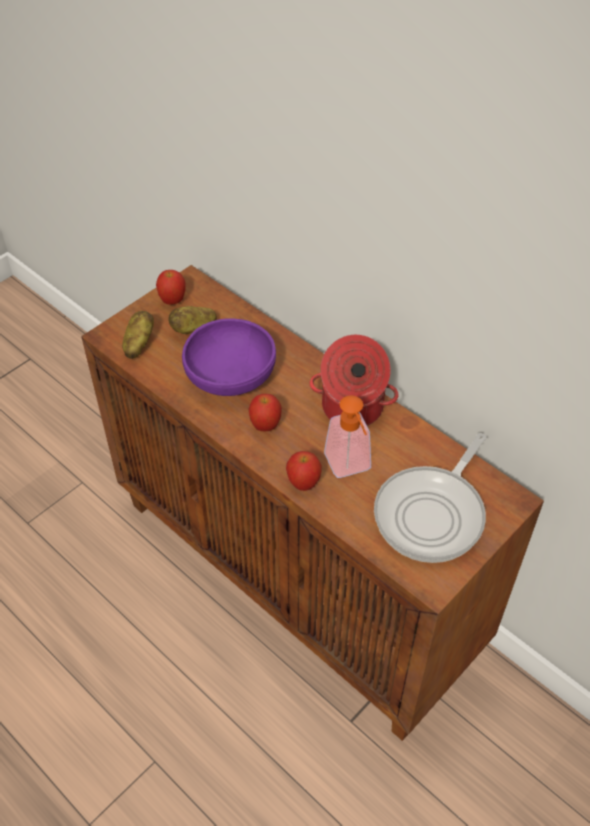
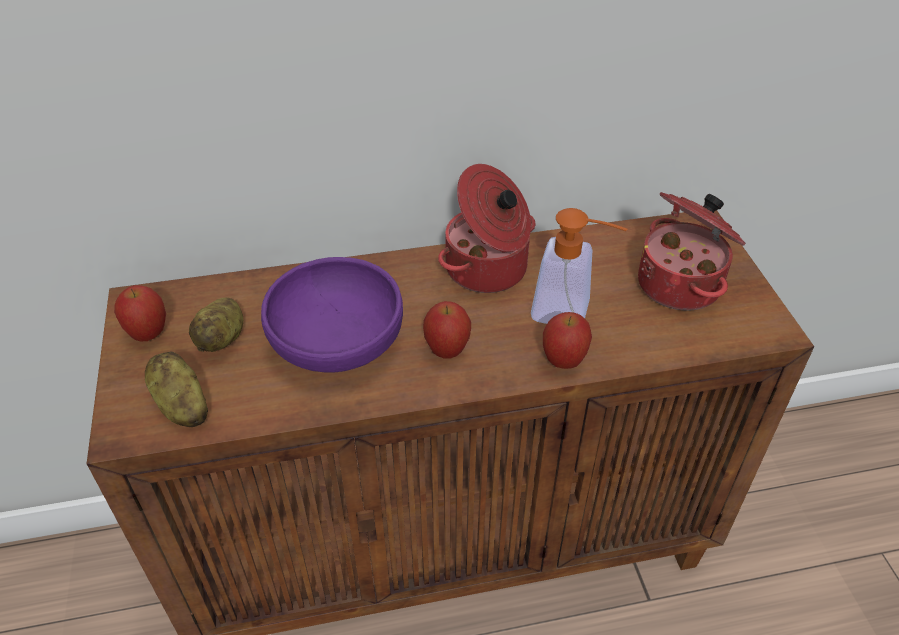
camera: 55 degrees left, 5 degrees down
(432, 513) = (681, 284): frying pan -> cooking pot

